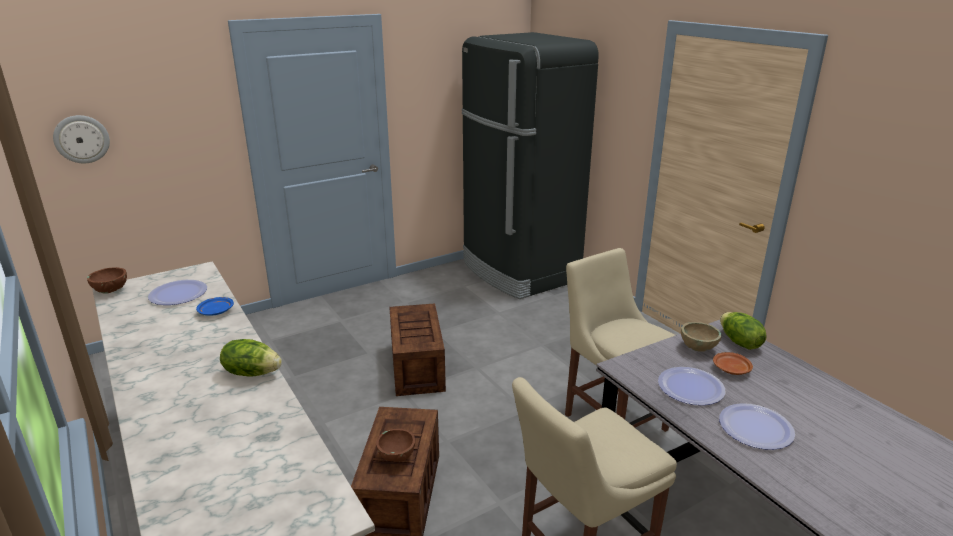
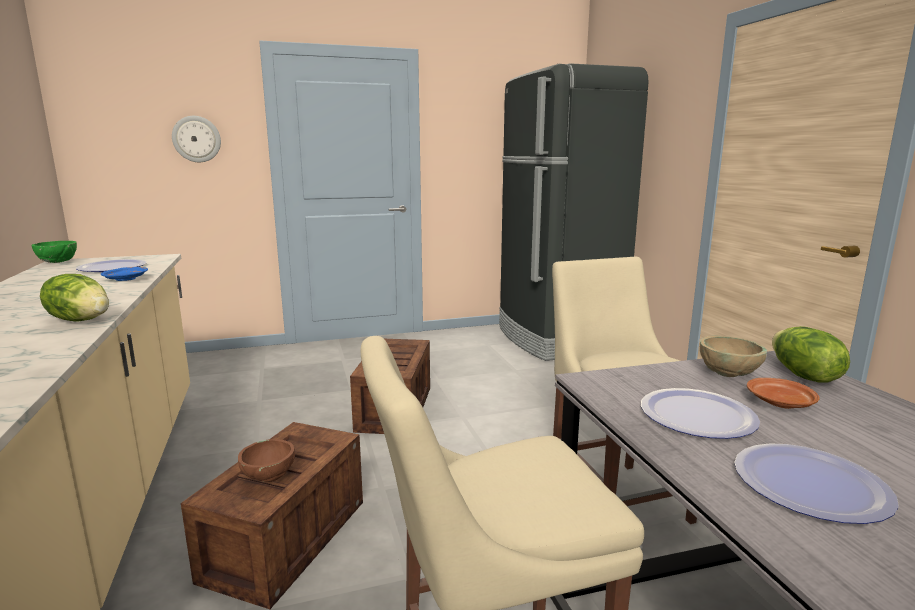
camera: 15 degrees right, 10 degrees down
(81, 139) = (107, 141): wall clock -> wall clock (196, 139)
(111, 291) = (58, 262): brown bowl -> green bowl

